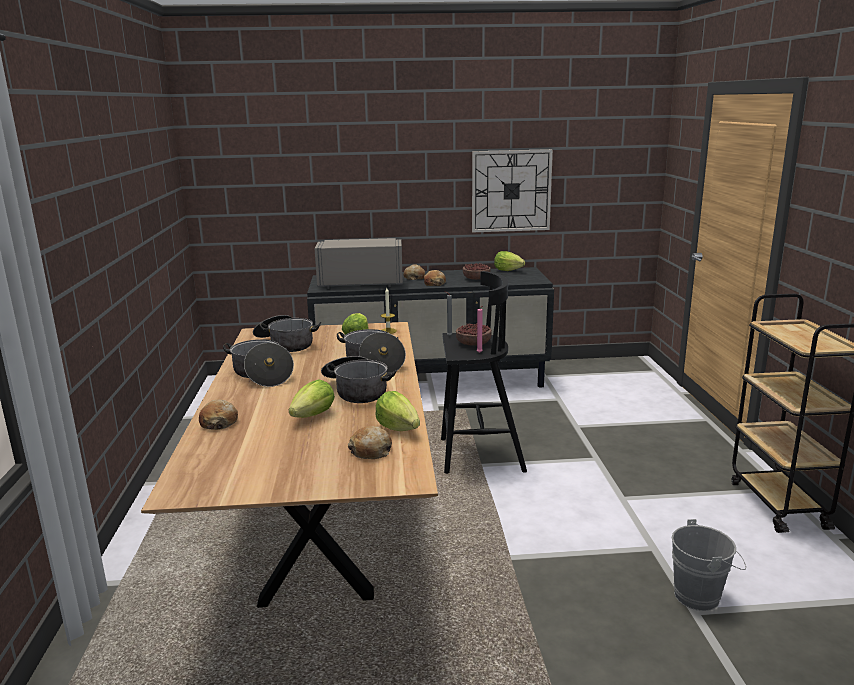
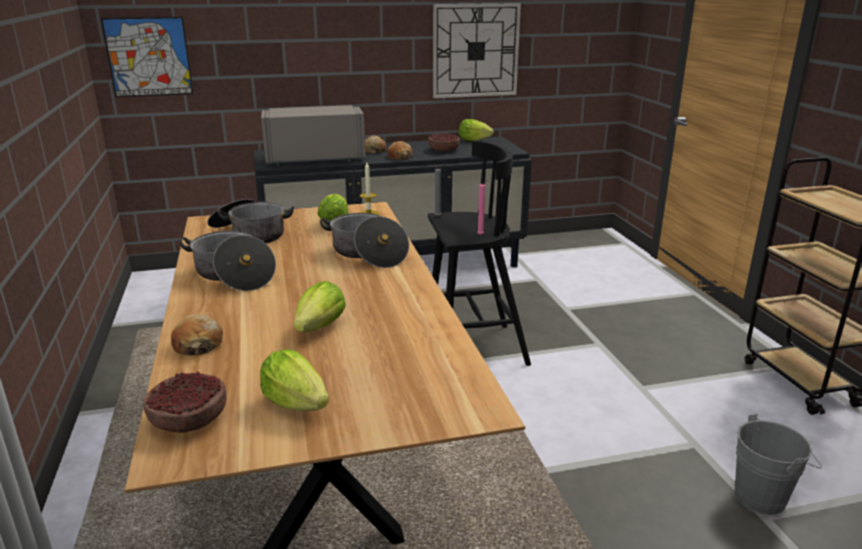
camera: 10 degrees left, 5 degrees up
(230, 197) = (148, 57): none -> picture
(356, 391) = (362, 290): cooking pot -> none
(370, 451) = (414, 372): bread -> none
(398, 428) = (435, 337): lettuce -> lettuce (296, 403)
(473, 343) = (468, 224): bowl -> bowl (188, 419)

